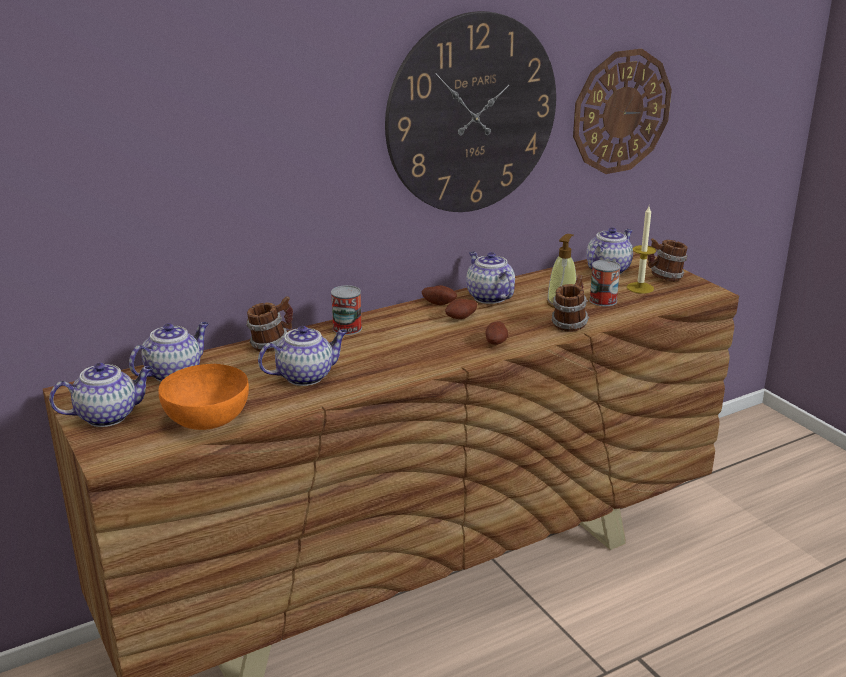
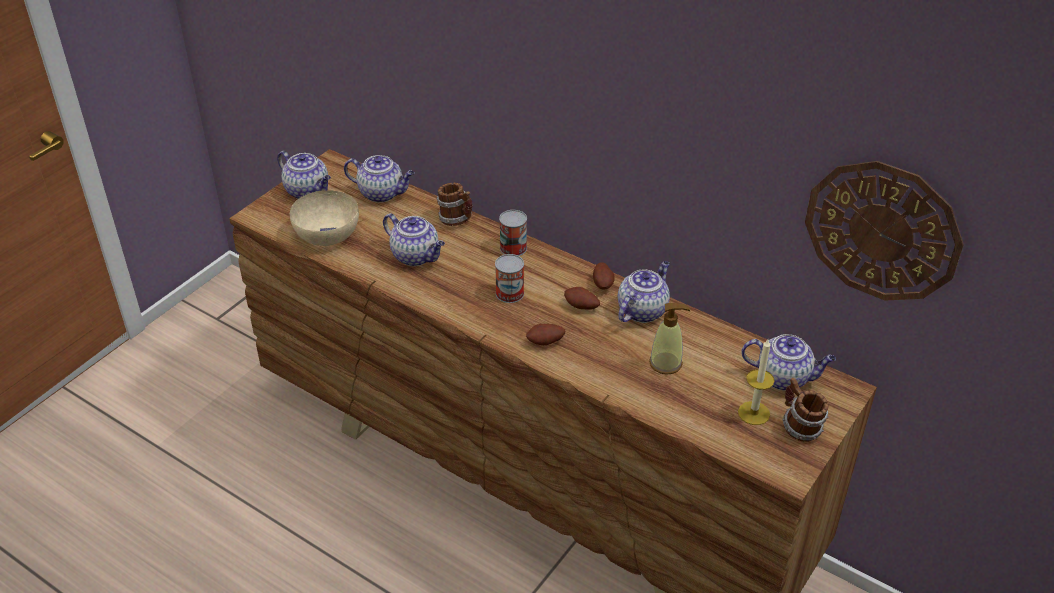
camera: 65 degrees right, 15 degrees up
(207, 419) = (326, 235): orange bowl -> beige bowl
(472, 114) = (683, 136): wall clock -> none
(569, 324) = (620, 380): mug -> none
(603, 300) = (697, 391): can -> can (509, 293)

